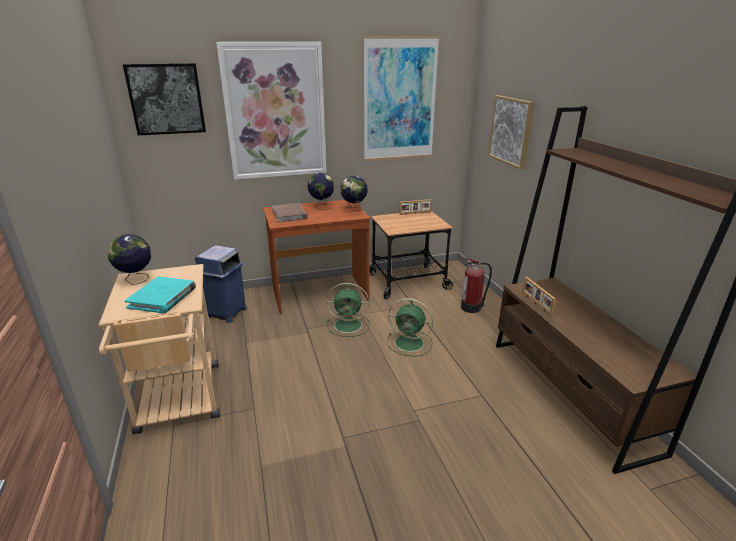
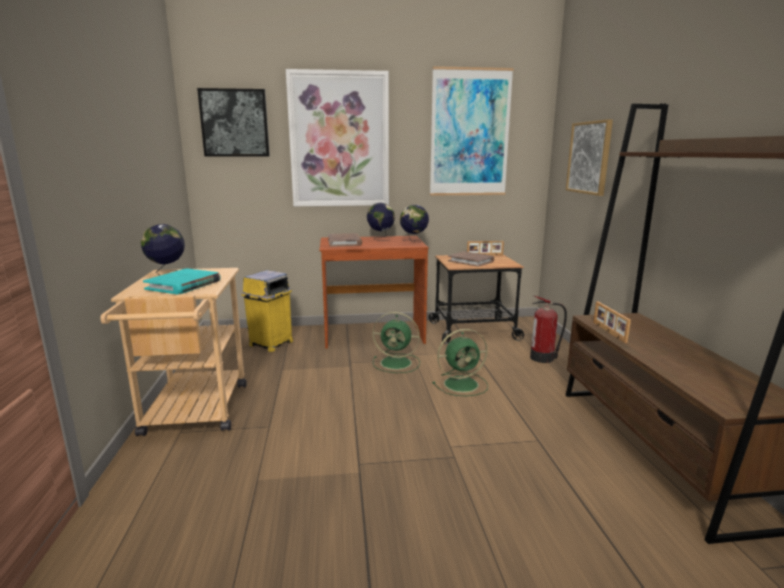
camera: 10 degrees right, 10 degrees down
(226, 313) = (270, 344): blue trash can -> yellow trash can
(405, 222) = (471, 261): none -> brown book
(410, 343) = (462, 384): green fan -> green fan turned 45 degrees counterclockwise

